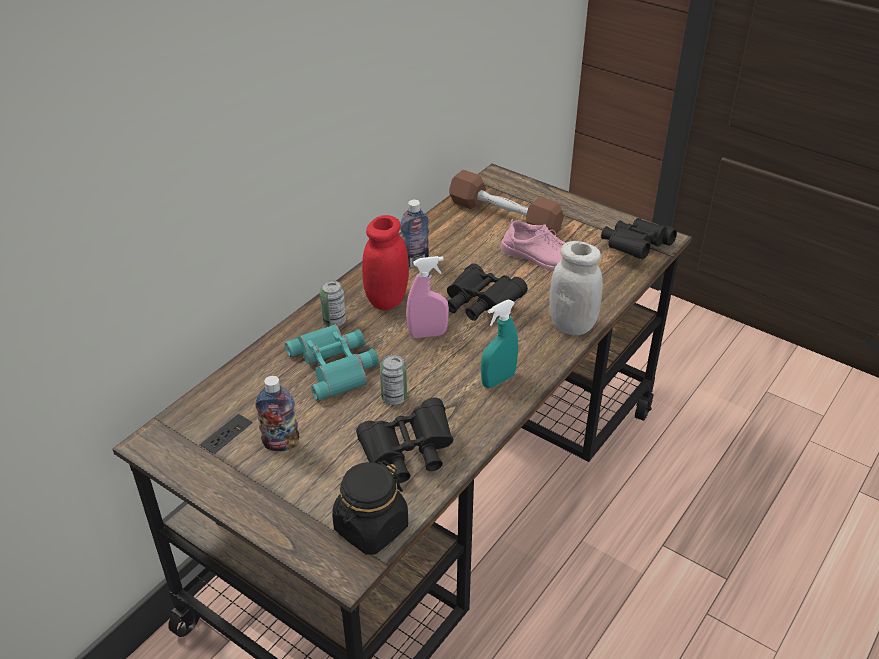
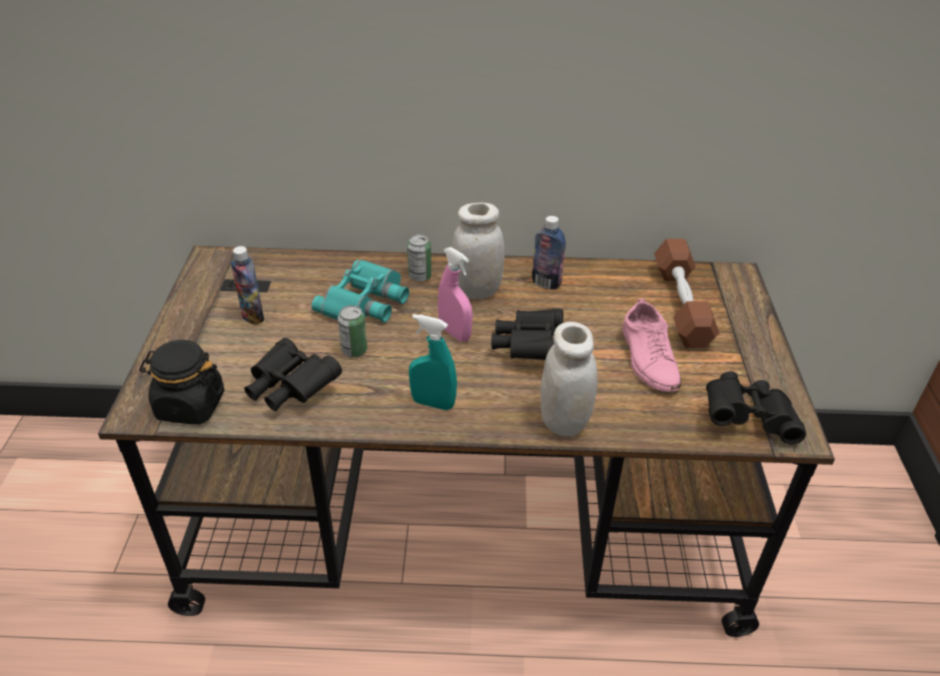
camera: 55 degrees right, 0 degrees up
(387, 300) = (476, 291): red jar -> white jar

